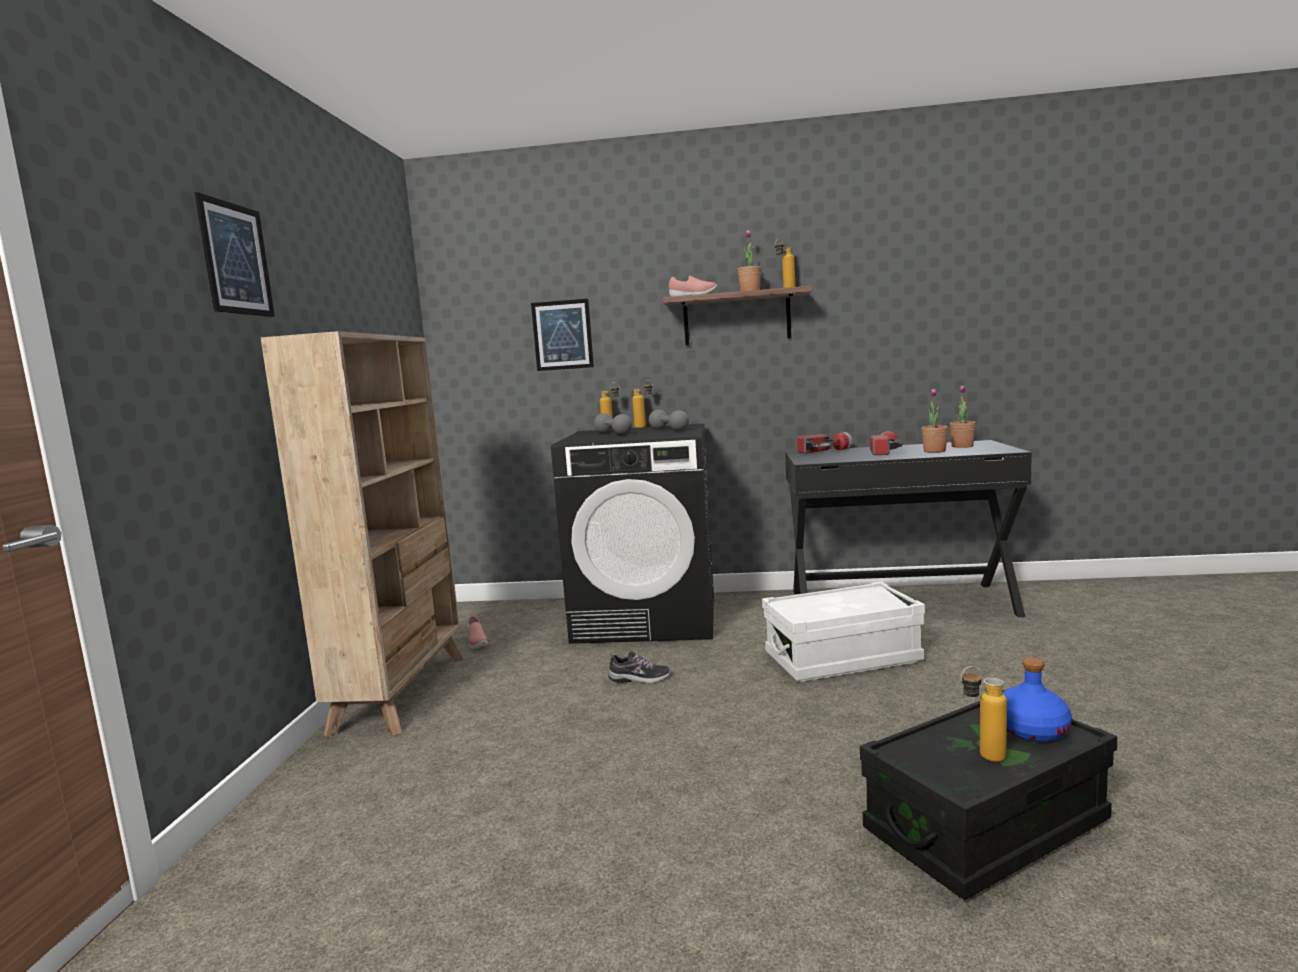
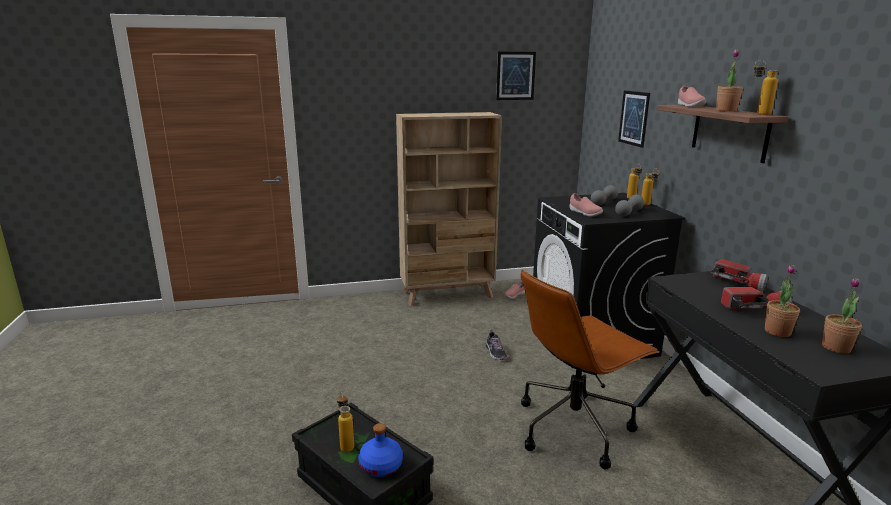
camera: 70 degrees right, 10 degrees up
(236, 259) = (395, 77): picture -> picture (515, 76)
(654, 436) = (584, 213): none -> pink shoe
(842, 658) = (574, 427): white storage box -> brown office chair

